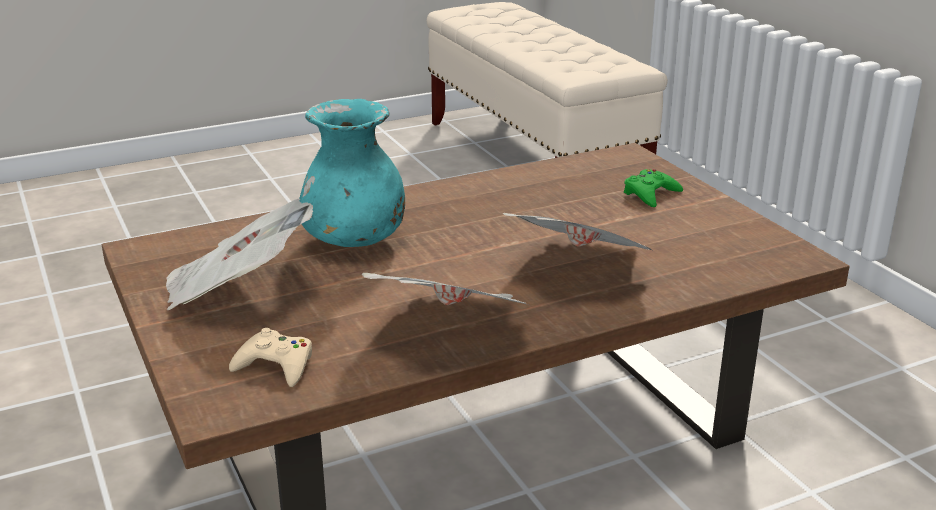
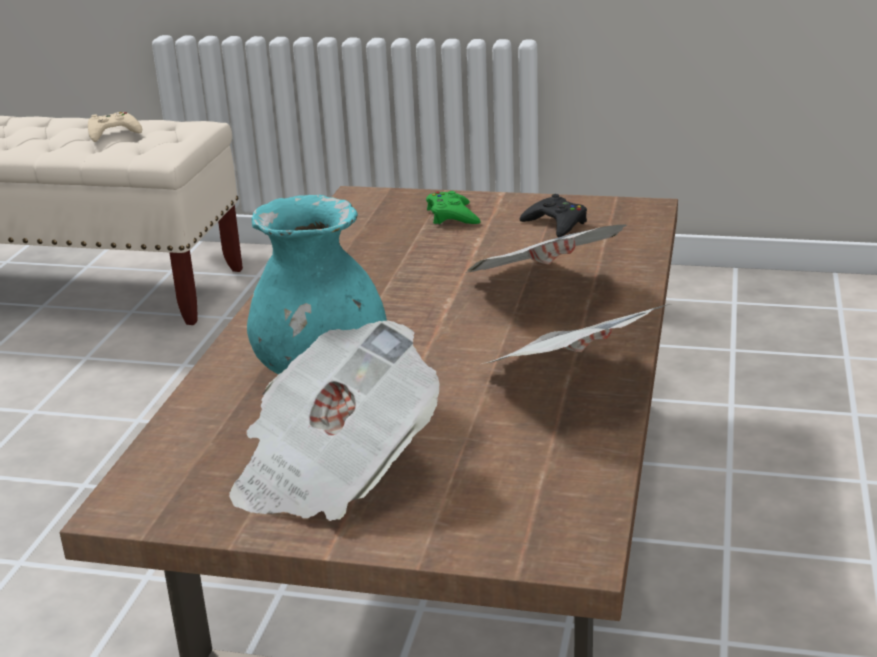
camera: 50 degrees left, 0 degrees up
(276, 365) = (527, 491): beige game controller -> beige game controller (113, 133)
(705, 234) = (556, 223): none -> black game controller

